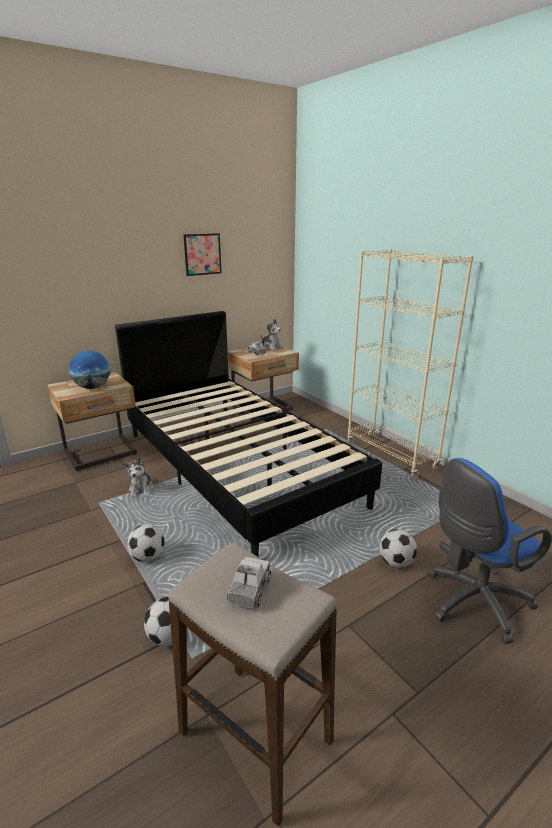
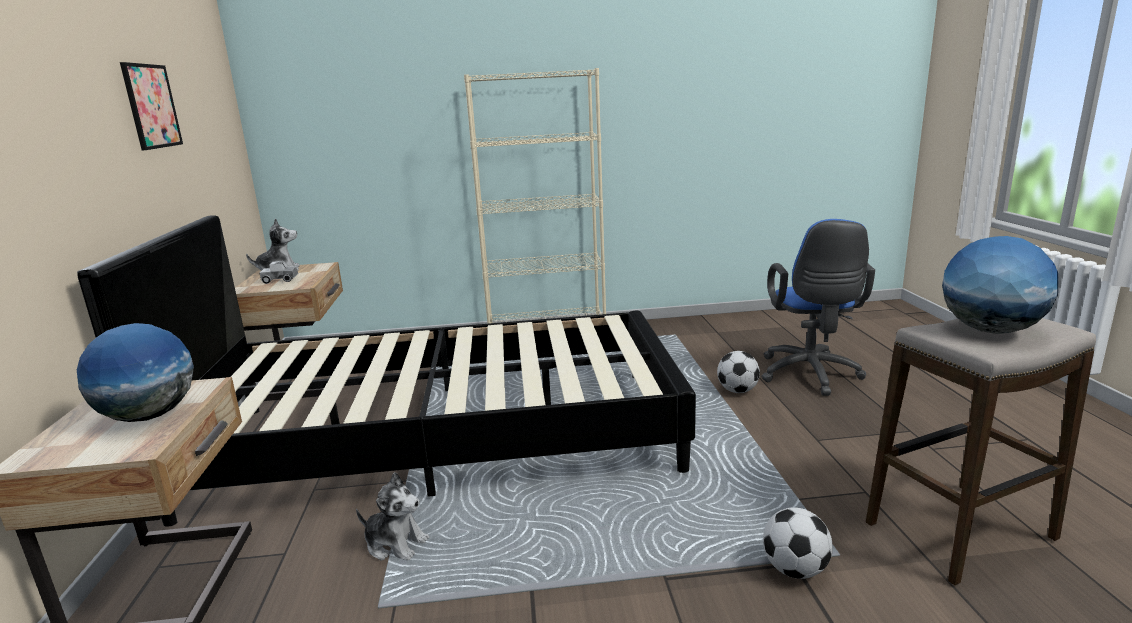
camera: 60 degrees left, 5 degrees down
(148, 557) = (604, 564): football -> none
(249, 590) = (990, 330): toy truck -> globe

